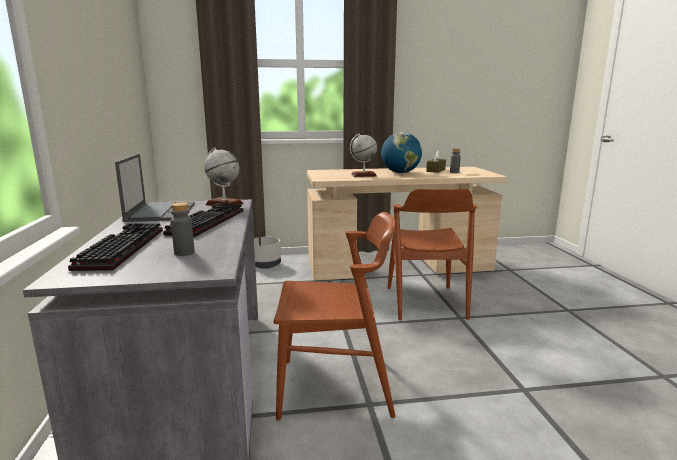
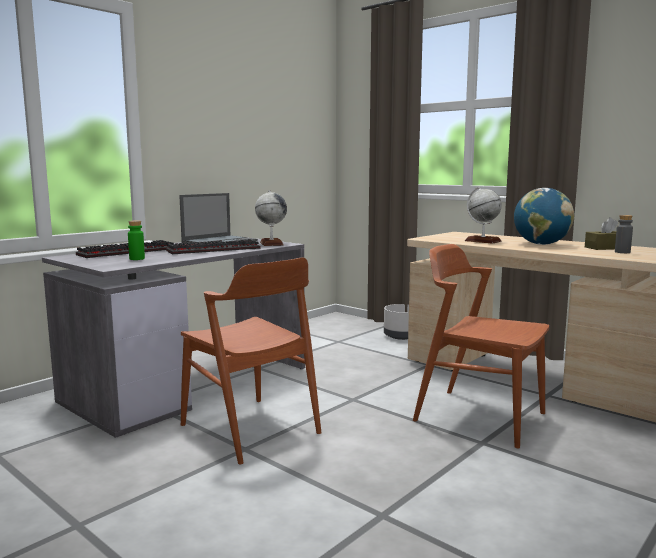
camera: 50 degrees right, 5 degrees down
(184, 252) = (137, 259): grey bottle -> green bottle
(425, 302) = (479, 416): brown chair -> brown chair turned 75 degrees clockwise

